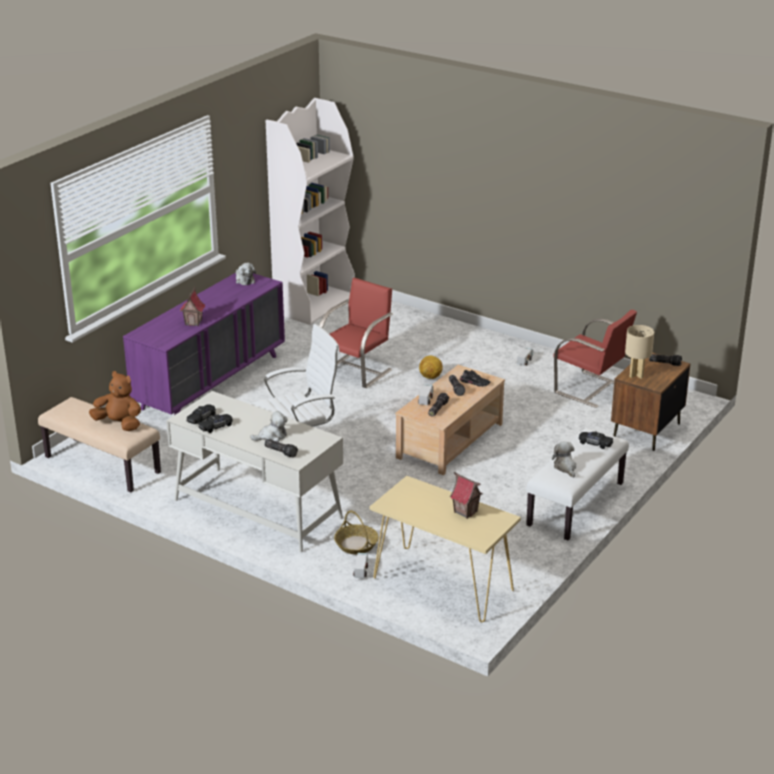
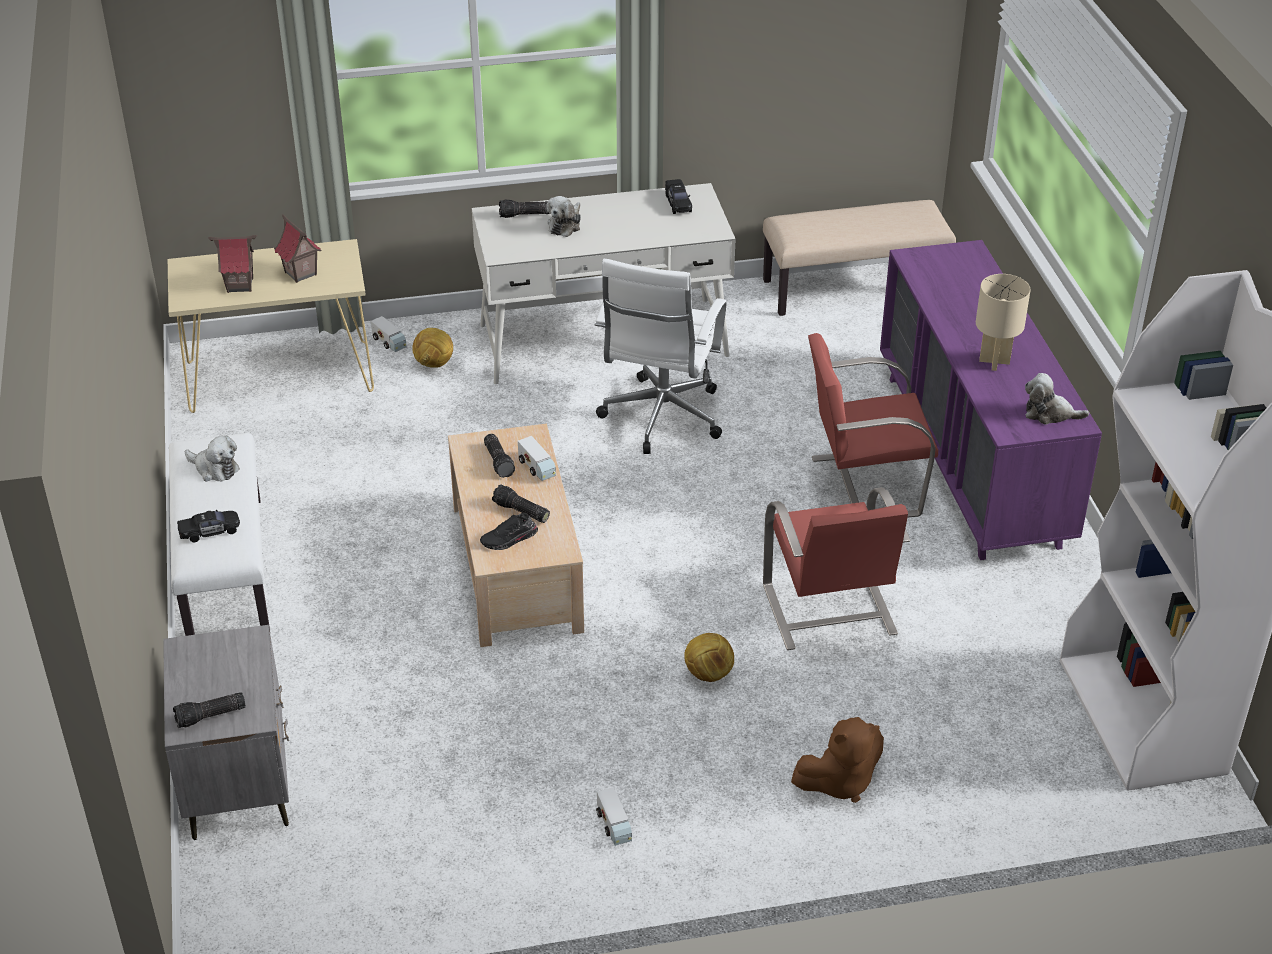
camera: 135 degrees right, 10 degrees up
(119, 424) = (825, 228): brown plush toy -> brown plush toy (839, 781)
(194, 322) = (950, 304): toy house -> toy house (300, 274)
(216, 427) = (644, 203): black toy car -> none
(356, 544) = (434, 364): basket -> football
(590, 389) = (423, 826): red chair -> red chair (862, 486)
(636, 375) = (238, 654): beige table lamp -> beige table lamp (994, 362)
(646, 431) = (239, 783): brown nightstand -> grey nightstand

